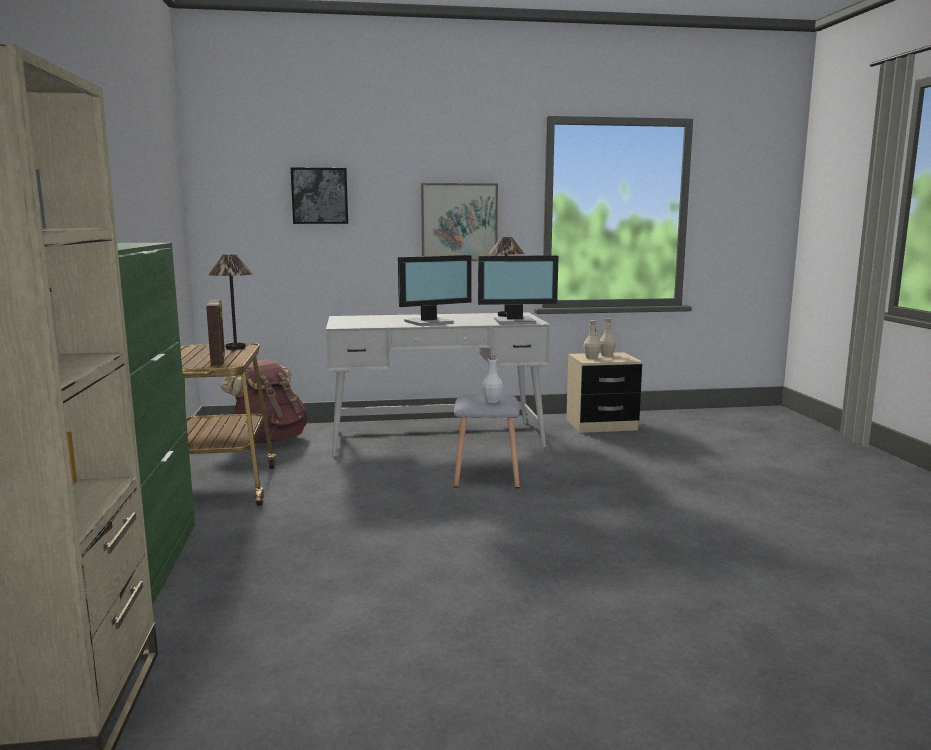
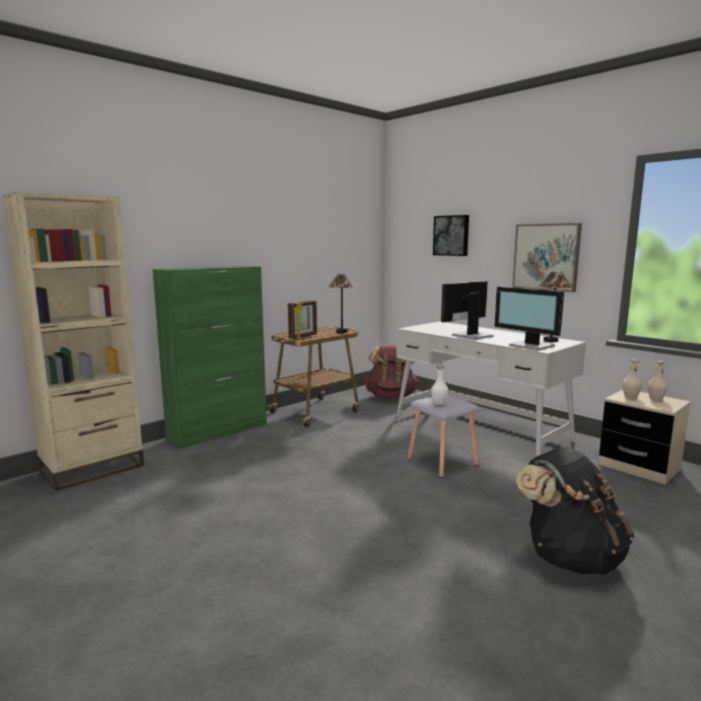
camera: 55 degrees right, 0 degrees up
(430, 322) = (470, 335): monitor -> monitor turned 120 degrees clockwise
(709, 495) = (569, 557): none -> black backpack

